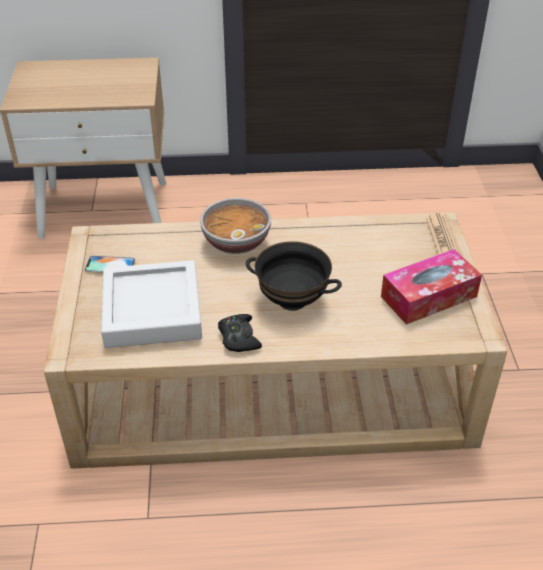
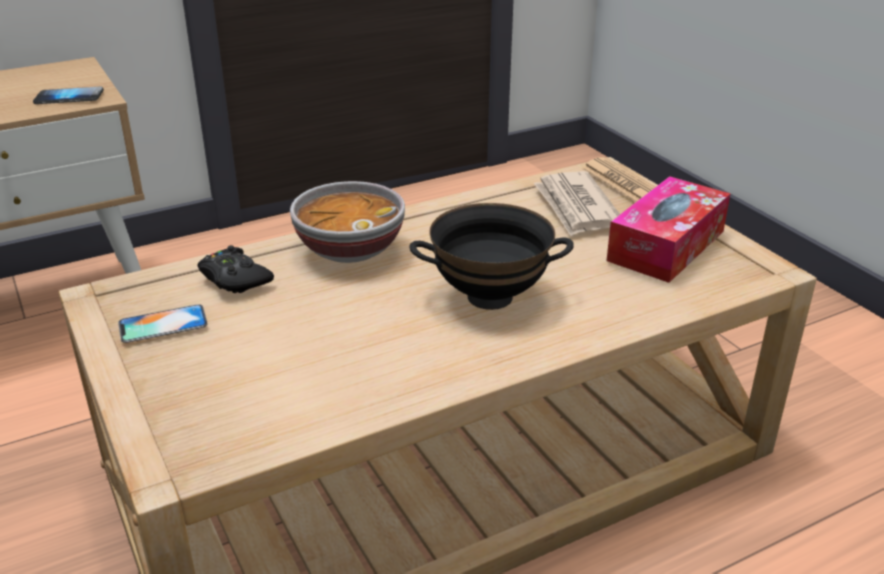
camera: 25 degrees left, 10 degrees down
(125, 93) = (69, 97): none -> phone
(152, 311) = (282, 366): grey tray -> none
(239, 338) = (452, 362): black game controller -> black game controller (234, 279)
(395, 249) = (576, 207): none -> newspaper

